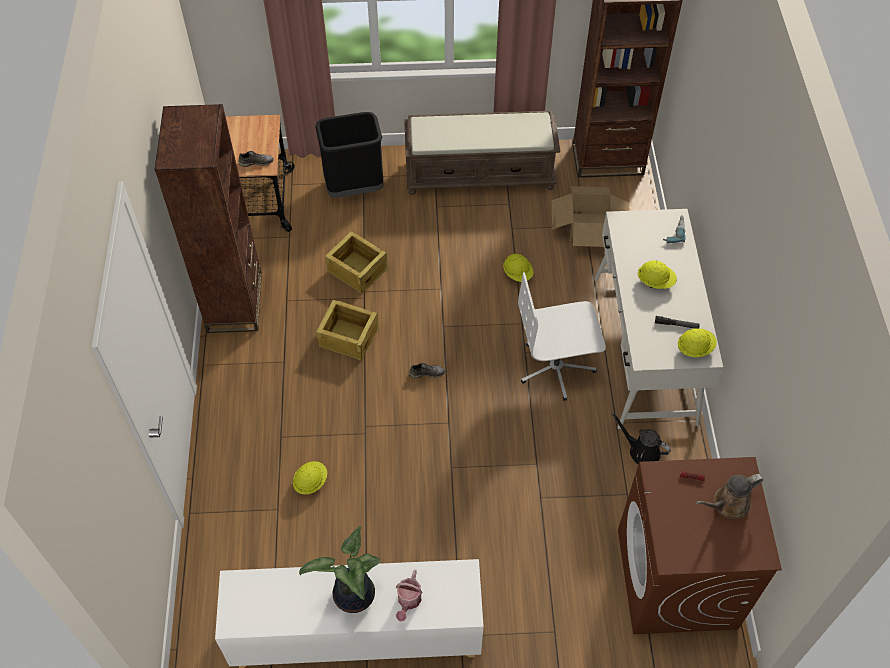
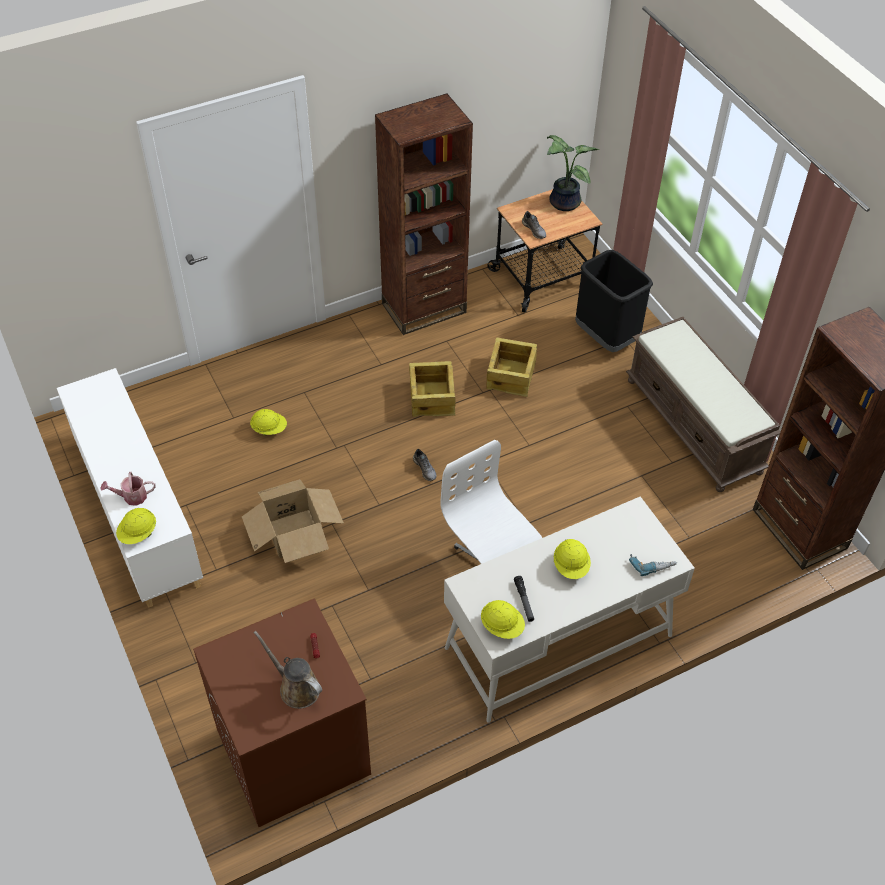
camera: 65 degrees right, 5 degrees down
(352, 597) = (122, 458): potted plant -> potted plant (562, 202)
(518, 274) = (586, 500): yellow hard hat -> yellow hard hat (138, 533)
(588, 229) = (687, 541): cardboard box -> cardboard box (294, 533)
(641, 451) = (427, 677): black watering can -> none

